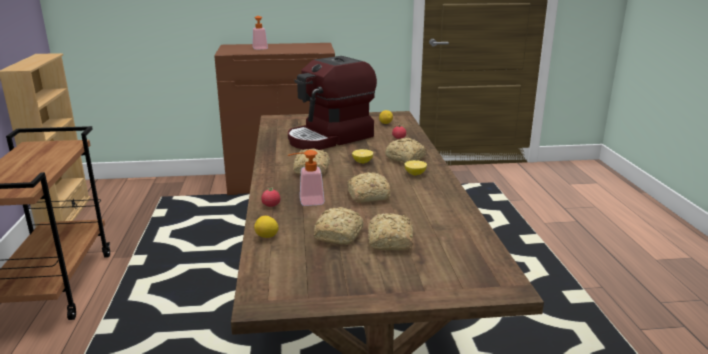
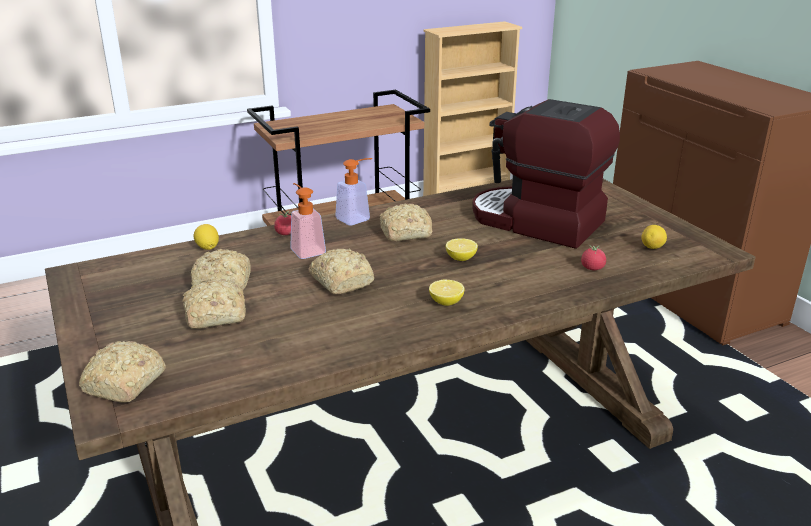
camera: 70 degrees right, 5 degrees up
(259, 48) = (714, 78): soap dispenser -> soap dispenser (357, 218)
(405, 159) = (503, 287): bread -> bread (123, 385)

